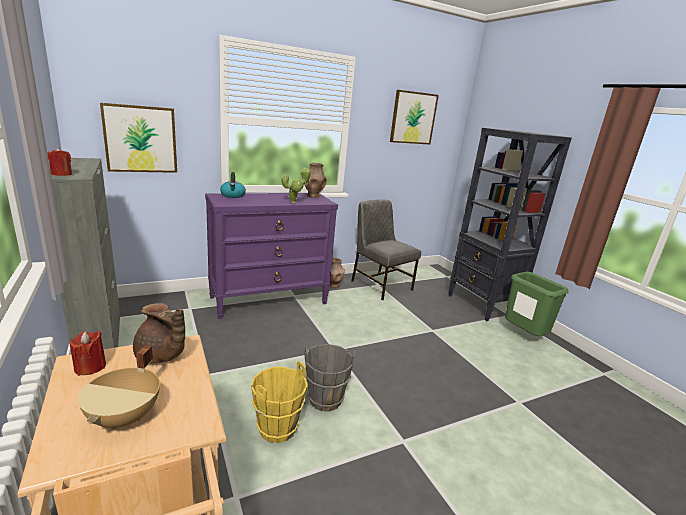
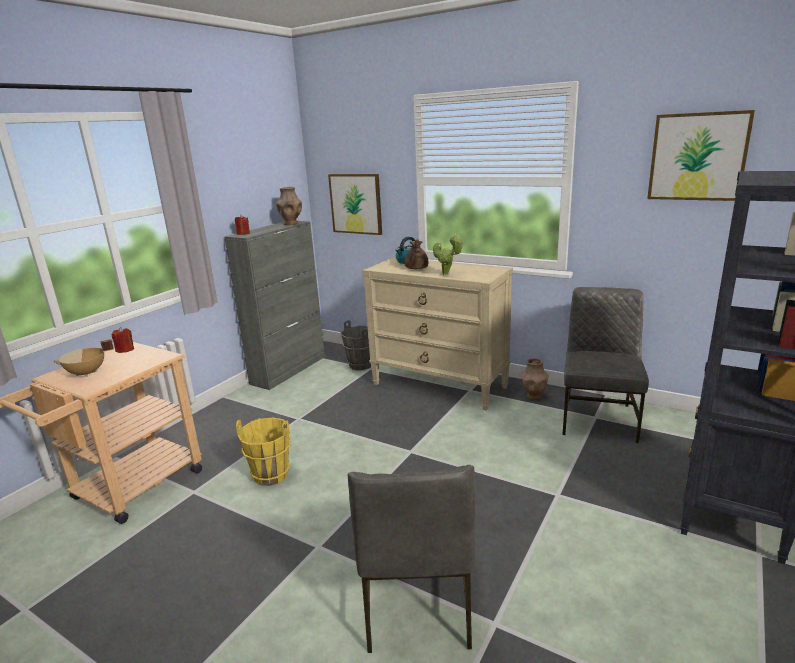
camera: 60 degrees right, 0 degrees up
(161, 356) = (148, 357): brown teapot -> brown teapot (416, 268)
(269, 300) = (439, 385): purple dresser -> beige dresser
(313, 196) = (491, 271): brown vase -> brown vase (291, 224)
(325, 399) = (329, 479): grey bucket -> grey bucket (361, 365)
(488, 421) = (416, 602): none -> grey chair
(522, 336) = (708, 587): green trash can -> none

